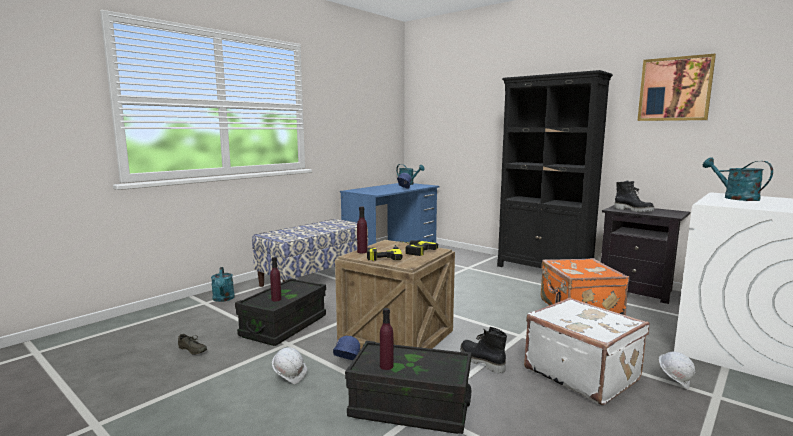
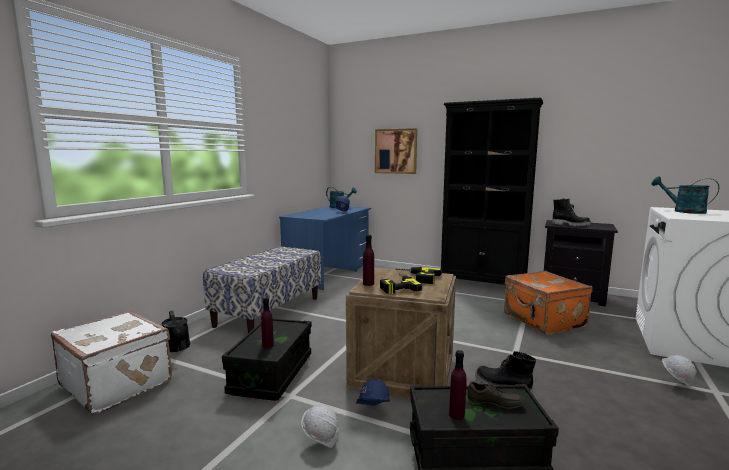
camera: 15 degrees left, 0 degrees up
(191, 350) = (175, 422): grey shoe -> grey shoe (495, 403)
(223, 299) = (178, 348): turquoise watering can -> black watering can
(582, 373) = (597, 386): white suitcase -> white suitcase (118, 383)
(675, 89) = (598, 116): picture -> picture (396, 151)

